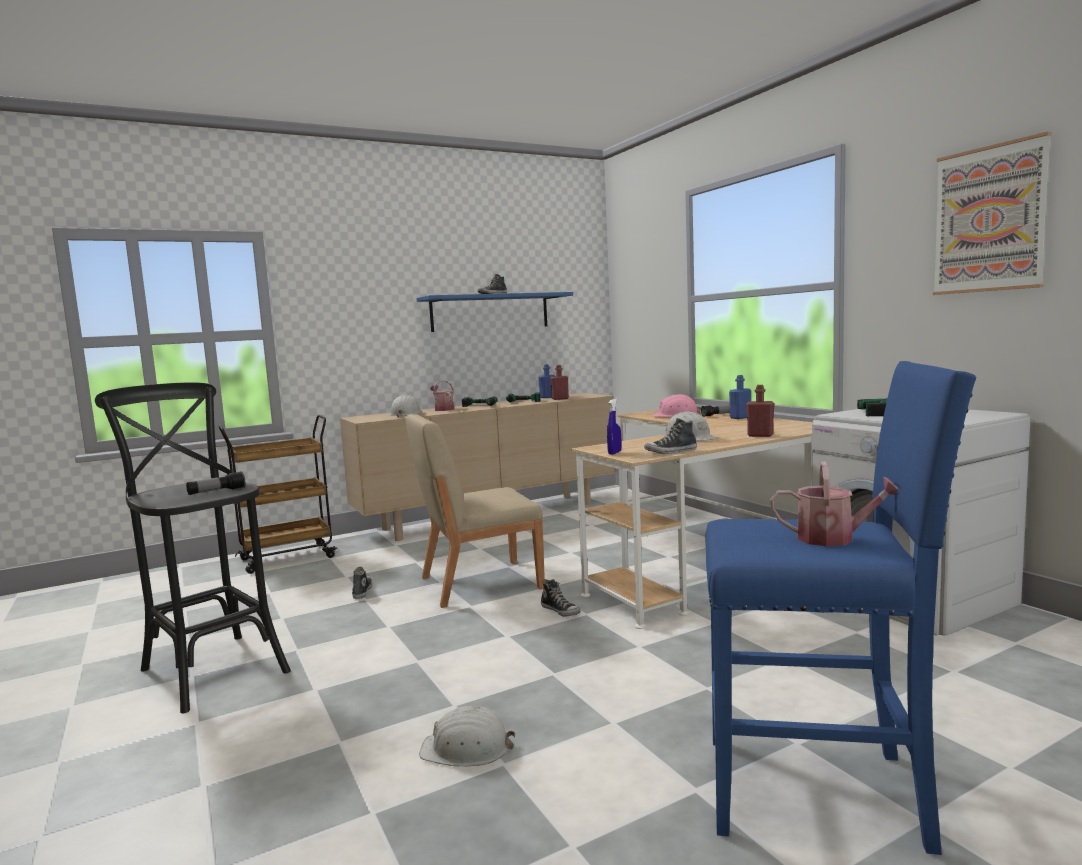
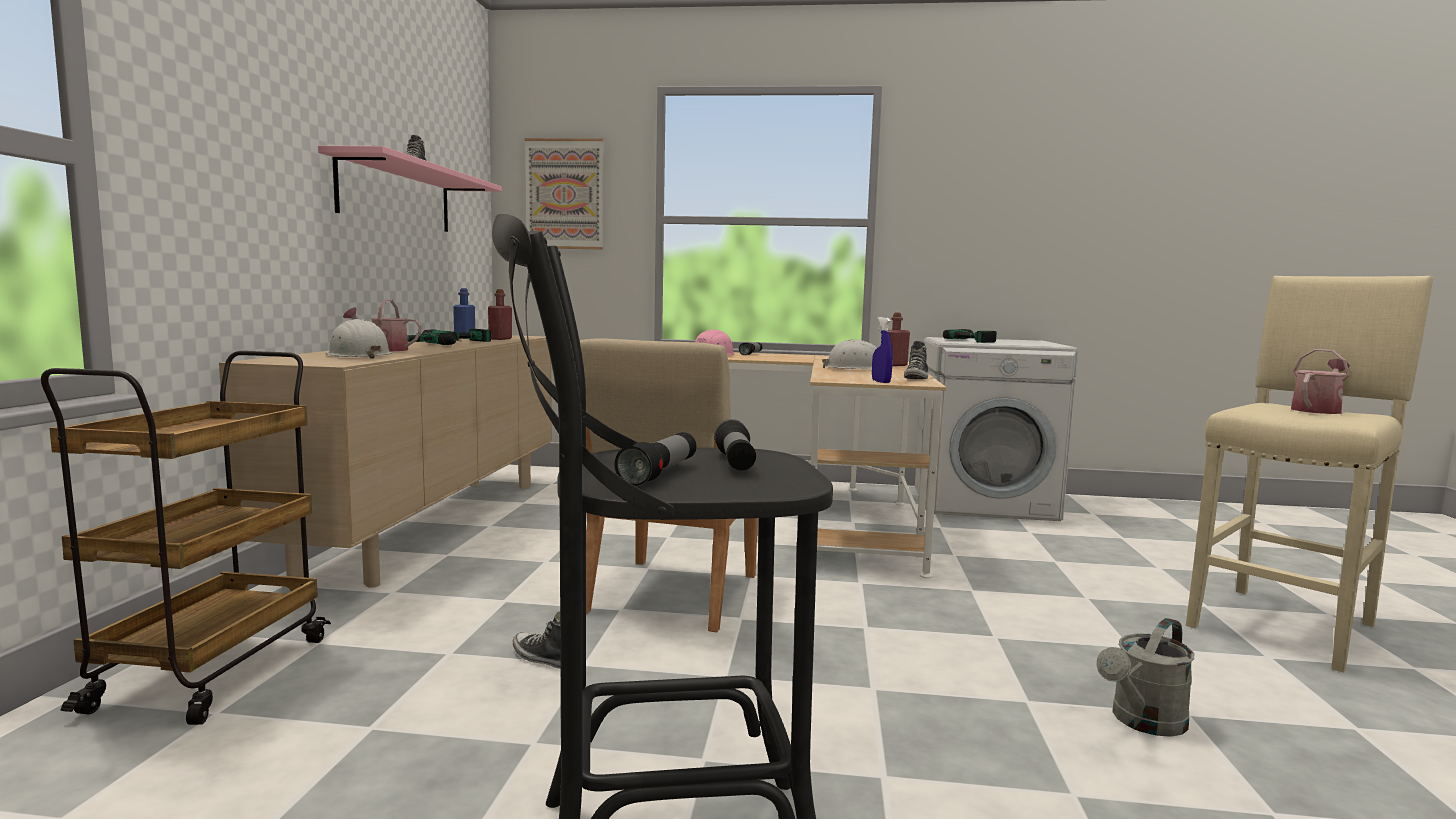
camera: 55 degrees left, 0 degrees up
(181, 491) = (660, 474): none -> flashlight
(466, 749) = (1143, 722): white hard hat -> grey watering can
(490, 312) = (396, 196): blue shelf -> pink shelf
(561, 611) = (834, 588): shoe -> none
(740, 417) = (784, 355): blue bottle -> none
(819, 792) = (1285, 625): blue stool -> beige stool
(989, 219) = (1019, 183): picture -> picture (564, 194)

